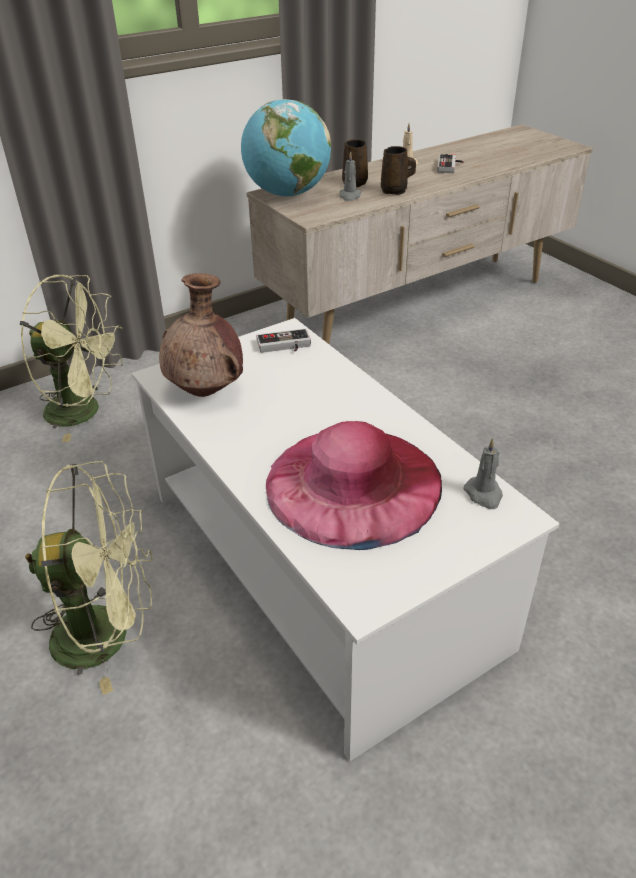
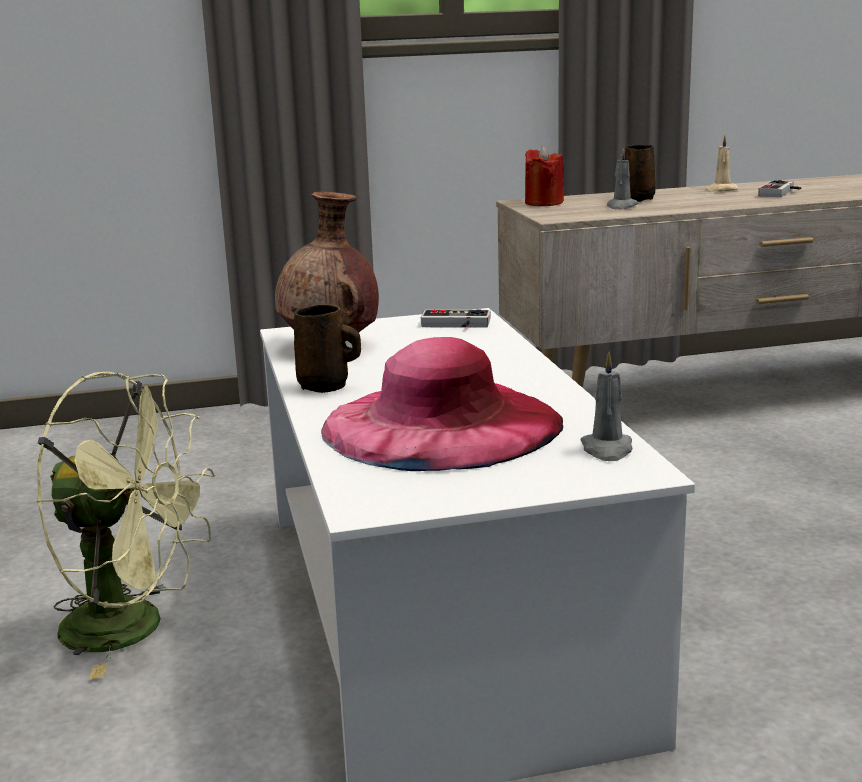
camera: 20 degrees right, 20 degrees down
(85, 411) = (244, 438): green fan -> none
(287, 194) = (543, 203): globe -> red candle
(395, 191) = (685, 205): brown mug -> brown mug (326, 386)

